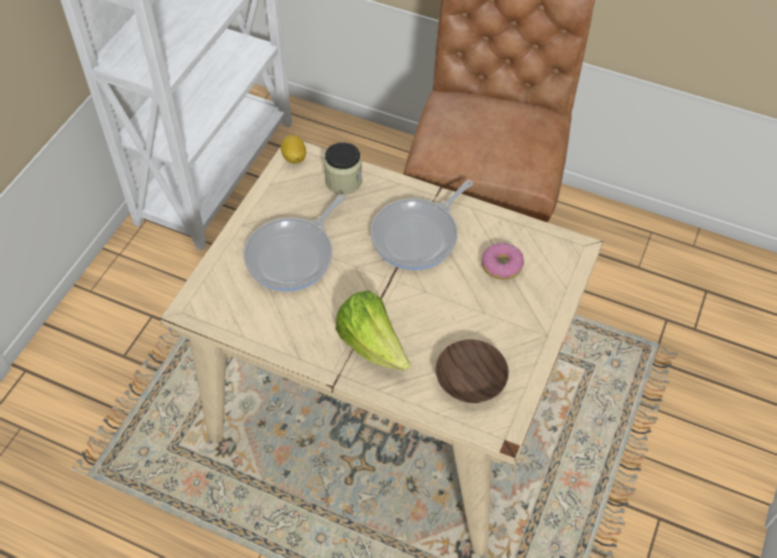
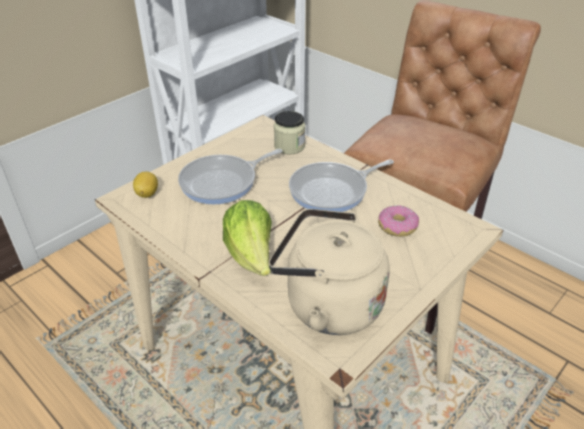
camera: 20 degrees right, 15 degrees down
(294, 157) = (259, 126): lemon -> lemon (147, 193)
(469, 378) = (327, 304): brown bowl -> beige kettle

